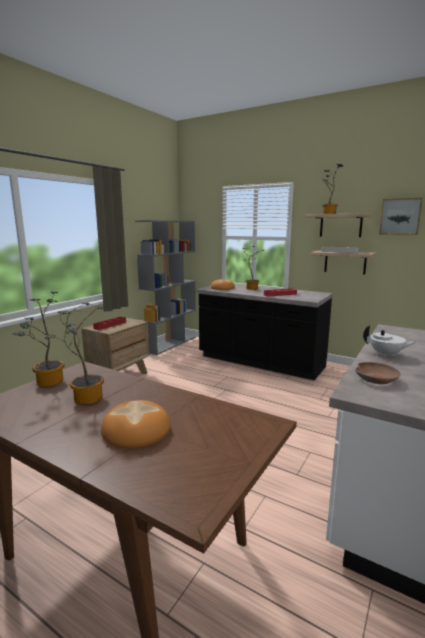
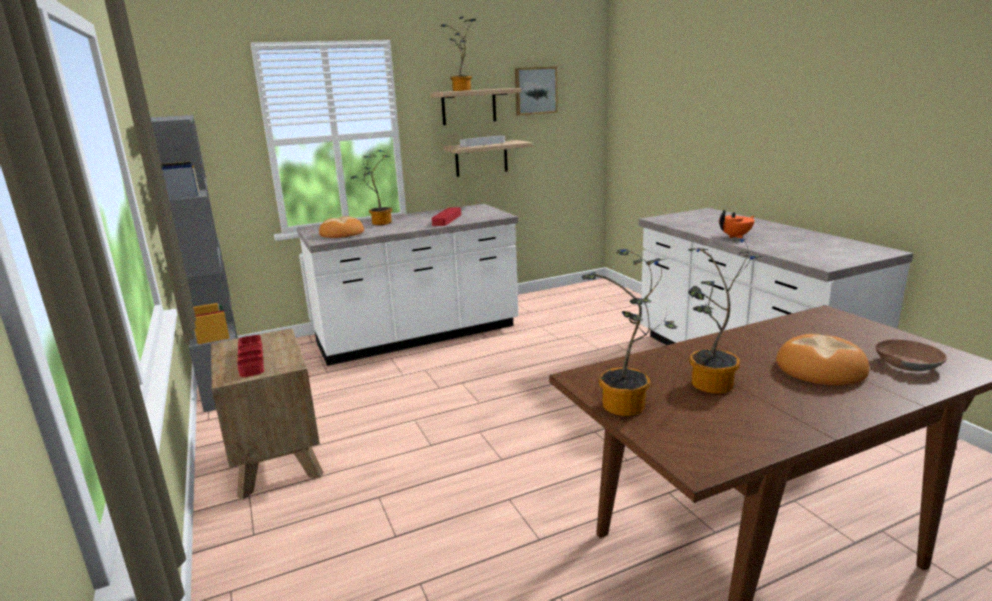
camera: 55 degrees left, 5 degrees up
(260, 362) = (418, 336): black counter -> white counter
(376, 378) = (794, 252): brown bowl -> brown bowl (906, 363)
(386, 354) = (735, 236): white teapot -> orange teapot

